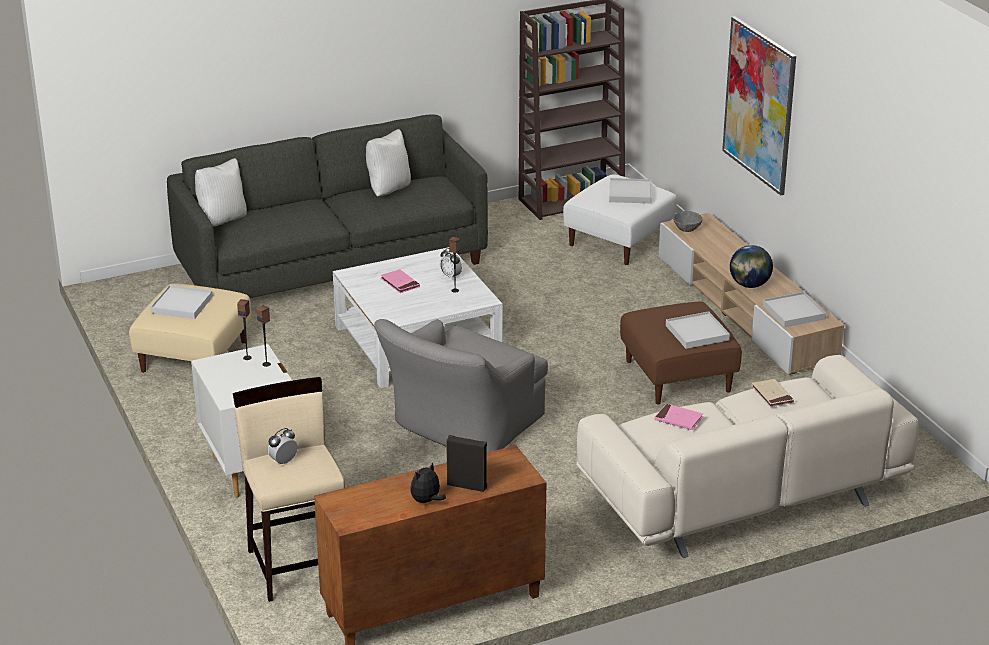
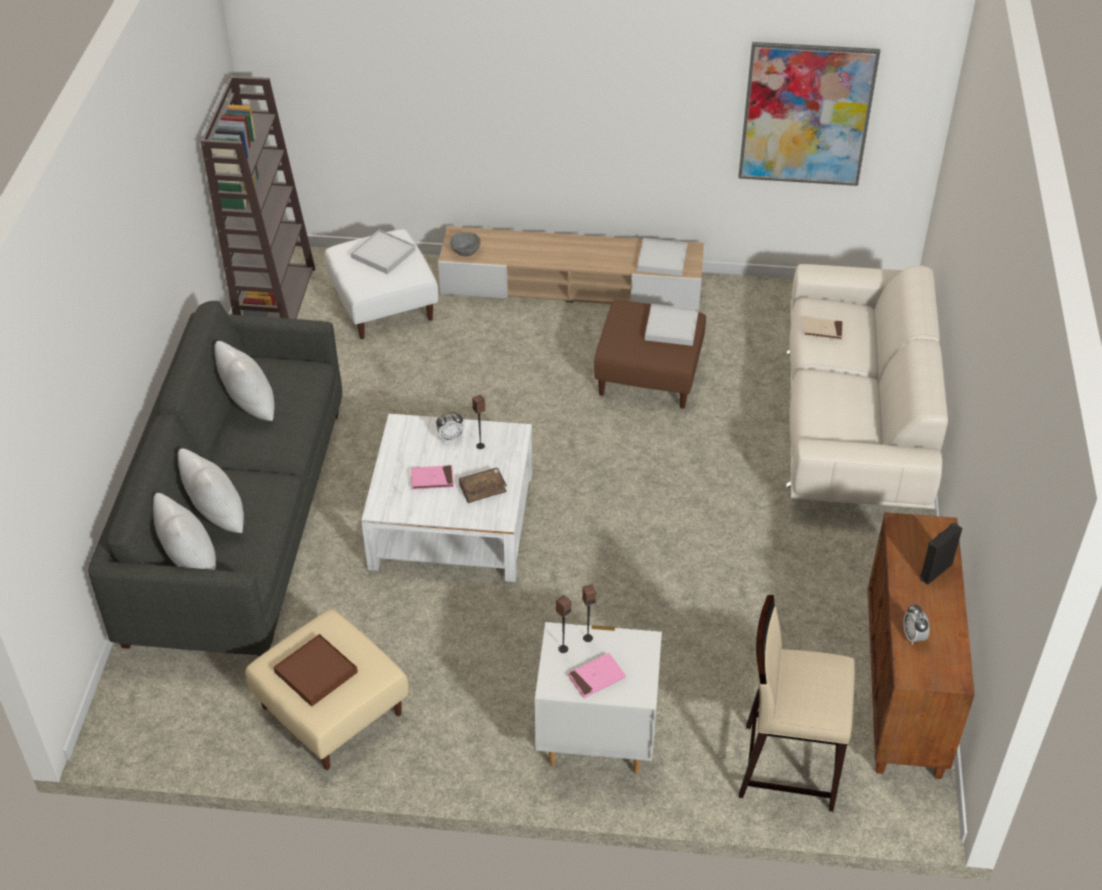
camera: 60 degrees left, 15 degrees up
(182, 305) = (316, 672): white tray -> brown tray
(272, 214) = (216, 518): none -> white pillow
(283, 461) = (802, 690): alarm clock -> alarm clock (913, 636)
(410, 305) = (482, 488): none -> brown book
(426, 501) = (947, 609): plush toy -> none
(460, 427) = (628, 552): grey armchair -> none
(678, 419) = (825, 399): pink book -> pink book (596, 677)
(749, 285) = (596, 262): globe -> none
(759, 105) = (515, 98): picture -> picture (806, 114)

